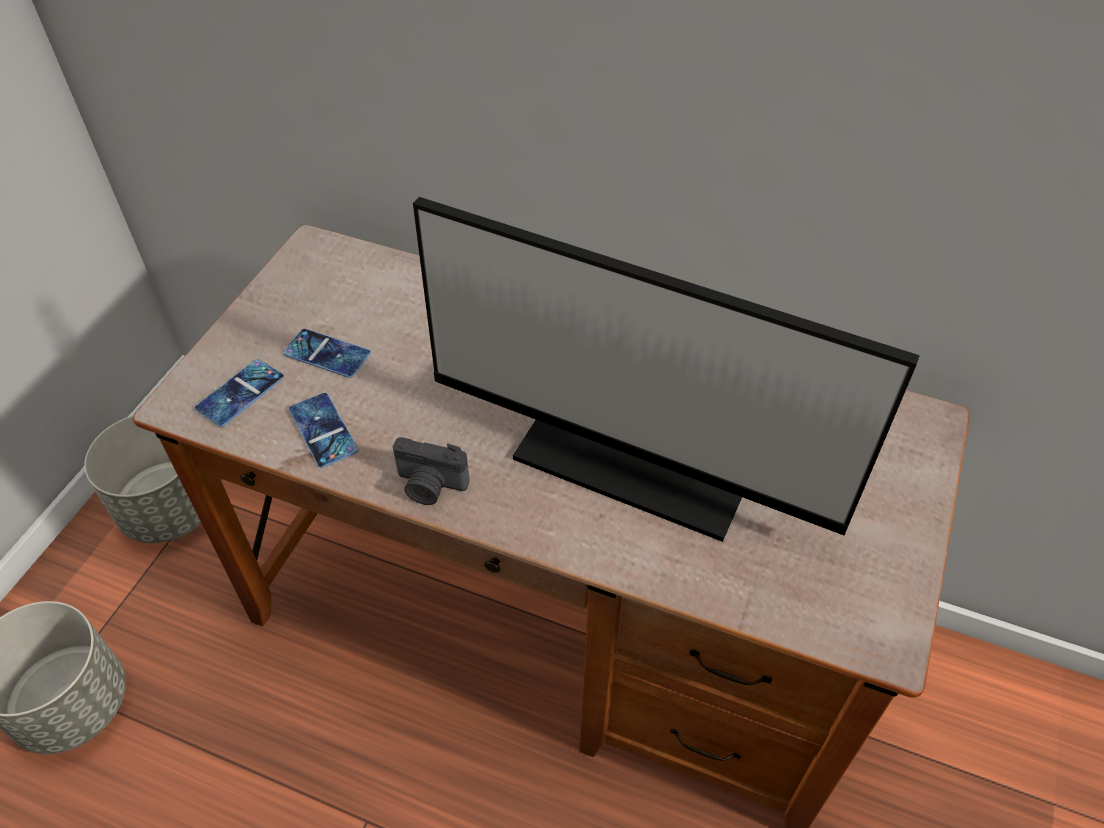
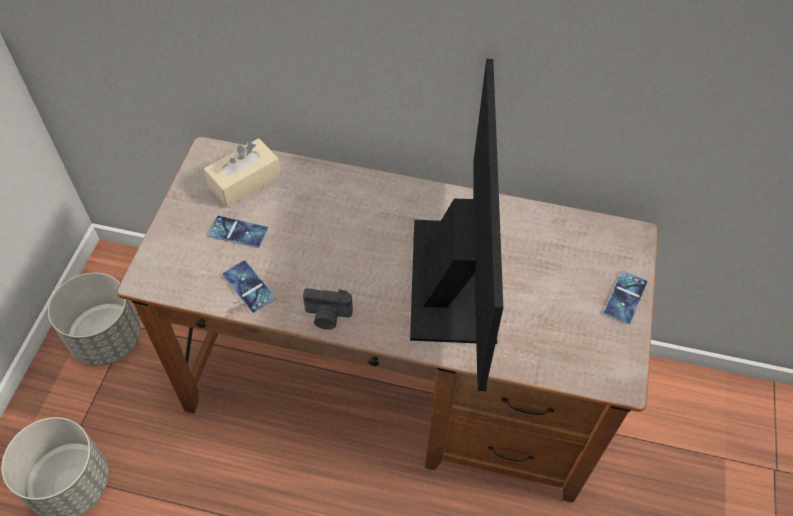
camera: 10 degrees left, 5 degrees up
(240, 393) = (186, 267): phone -> phone (625, 297)
(353, 288) = (245, 182): none -> beige tissue box
(638, 455) = (456, 280): monitor -> monitor turned 105 degrees counterclockwise

